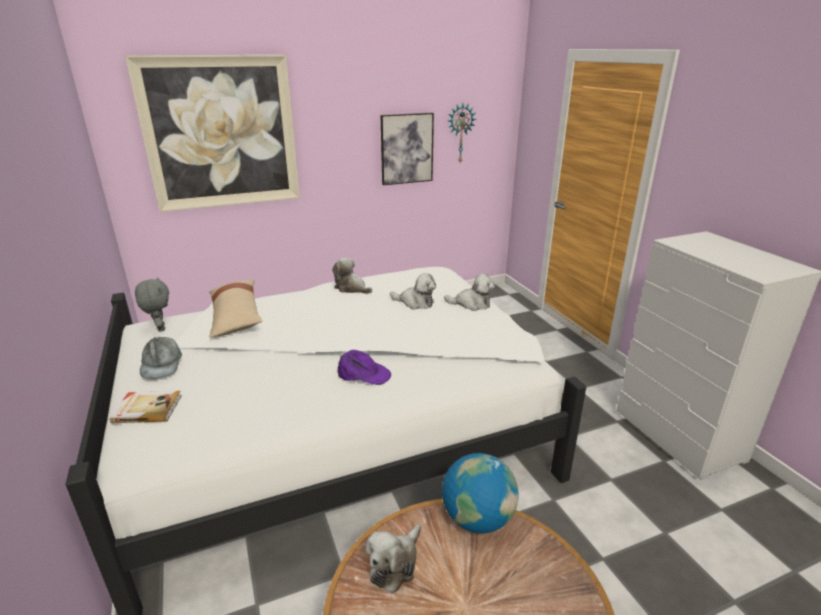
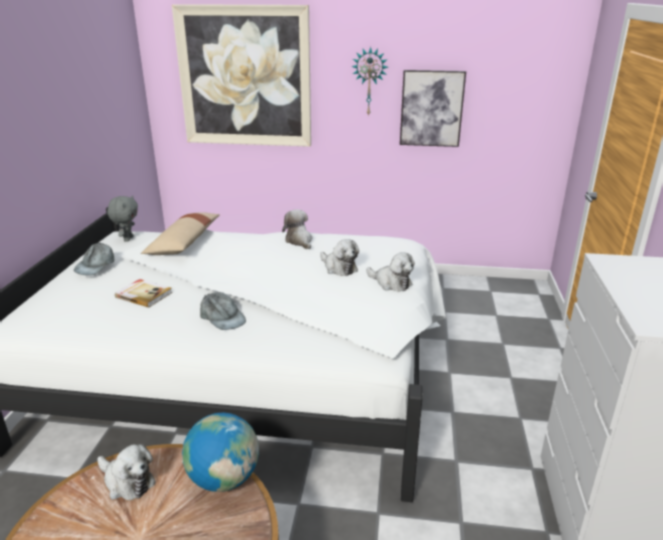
camera: 30 degrees right, 0 degrees up
(147, 408) = (56, 295): book -> book (144, 294)
(364, 374) = (222, 317): purple cap -> grey cap
(395, 564) = (127, 481): plush toy -> plush toy turned 120 degrees counterclockwise
(460, 133) = (500, 97): wall clock -> wall clock (369, 82)

